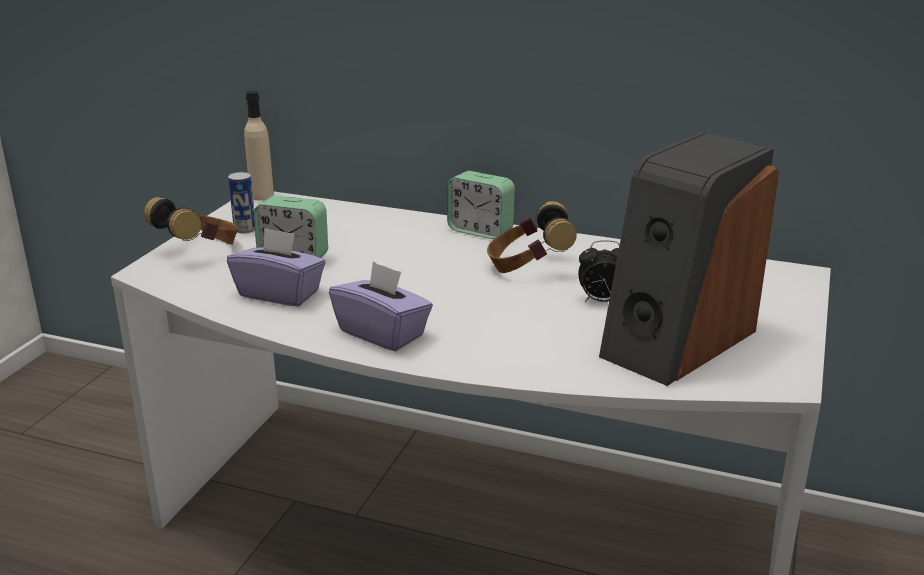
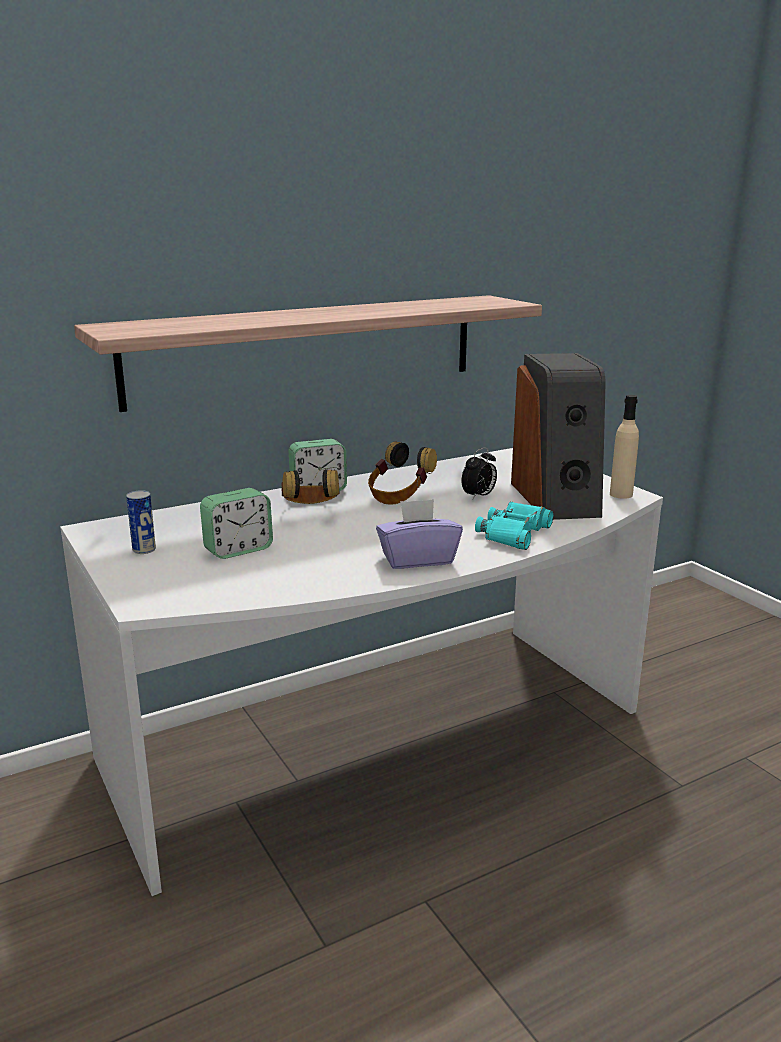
camera: 50 degrees left, 5 degrees down
(199, 251) = (148, 575): headphones -> headphones (311, 512)
(262, 196) = (90, 527): beige bottle -> beige bottle (621, 494)
(280, 293) = (292, 571): purple tissue box -> none
(507, 68) = (307, 349): none -> shelf
(527, 354) = (514, 533): none -> turquoise binoculars

